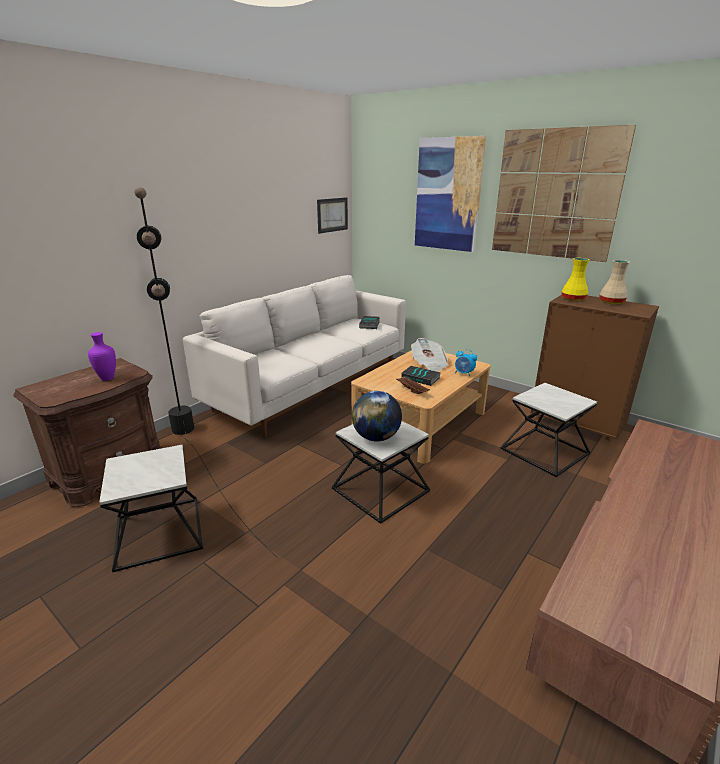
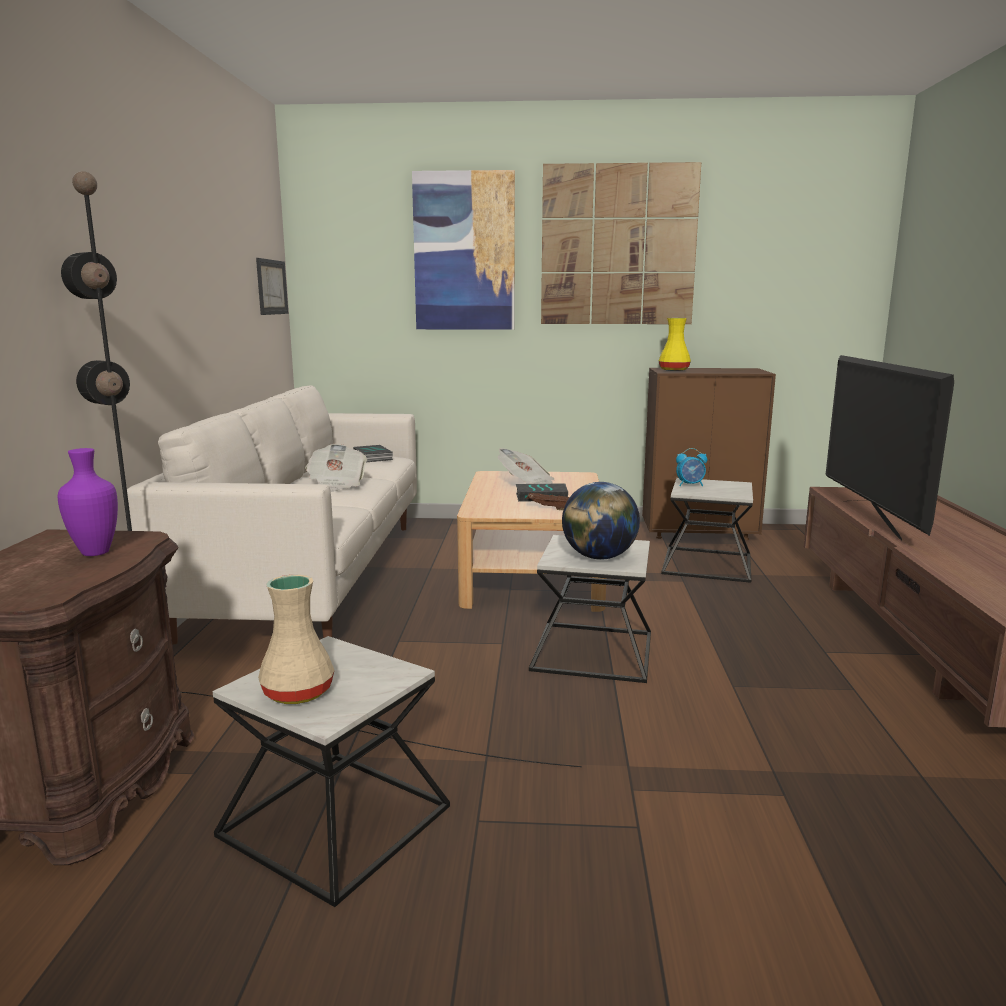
camera: 35 degrees left, 10 degrees down
(319, 343) = (336, 484): none -> newspaper
(464, 373) = (583, 484): alarm clock -> alarm clock (690, 485)
(611, 302) = (713, 369): beige vase -> beige vase (296, 692)
(629, 467) = (870, 519): none -> television

